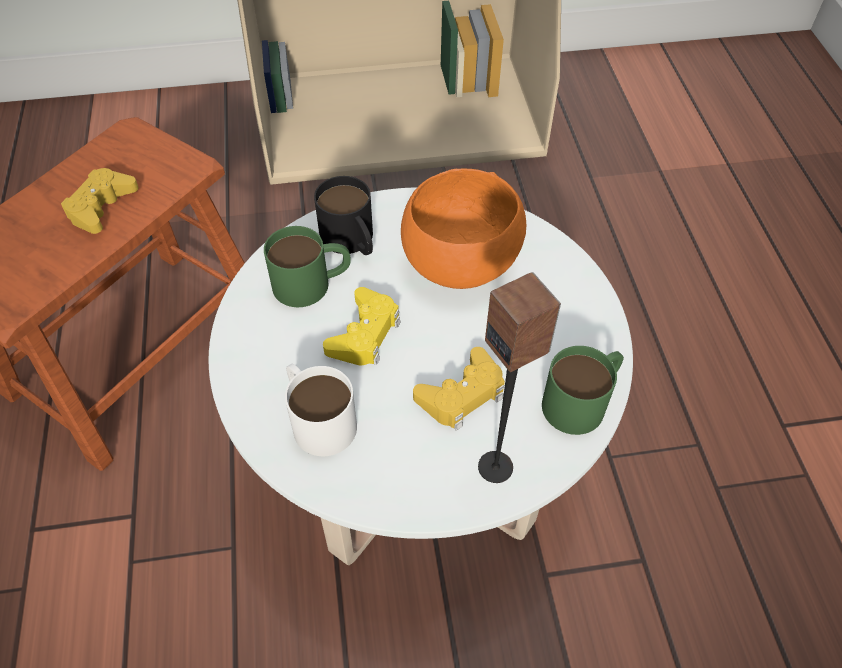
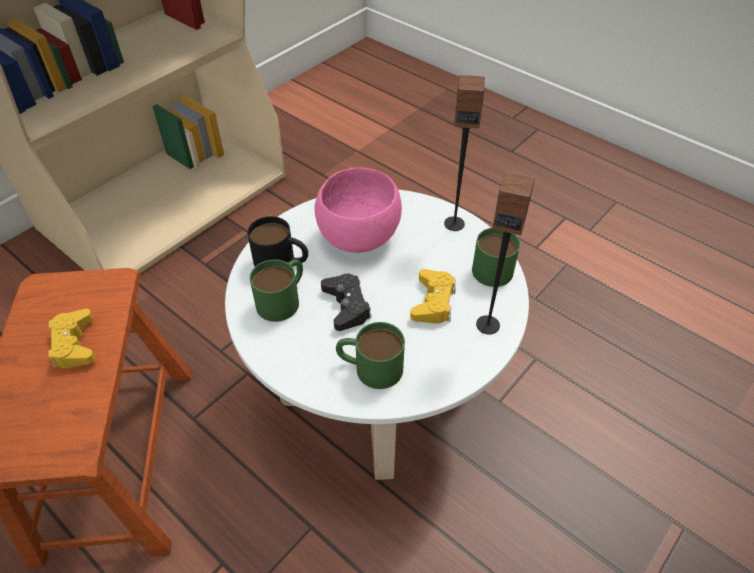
camera: 40 degrees left, 5 degrees down
(317, 418) = (369, 367): white mug -> green mug
(364, 334) = (346, 306): yellow game controller -> black game controller
(459, 265) = (359, 238): orange bowl -> pink bowl
(589, 317) = (454, 223): none -> speaker

